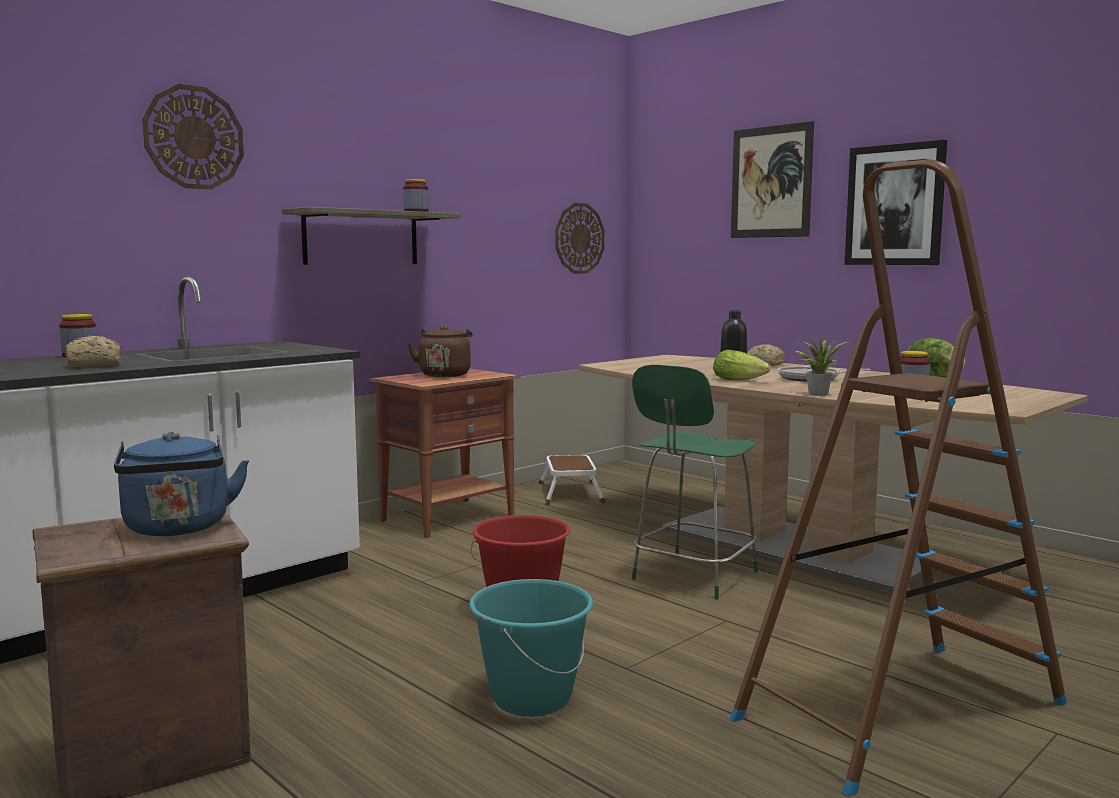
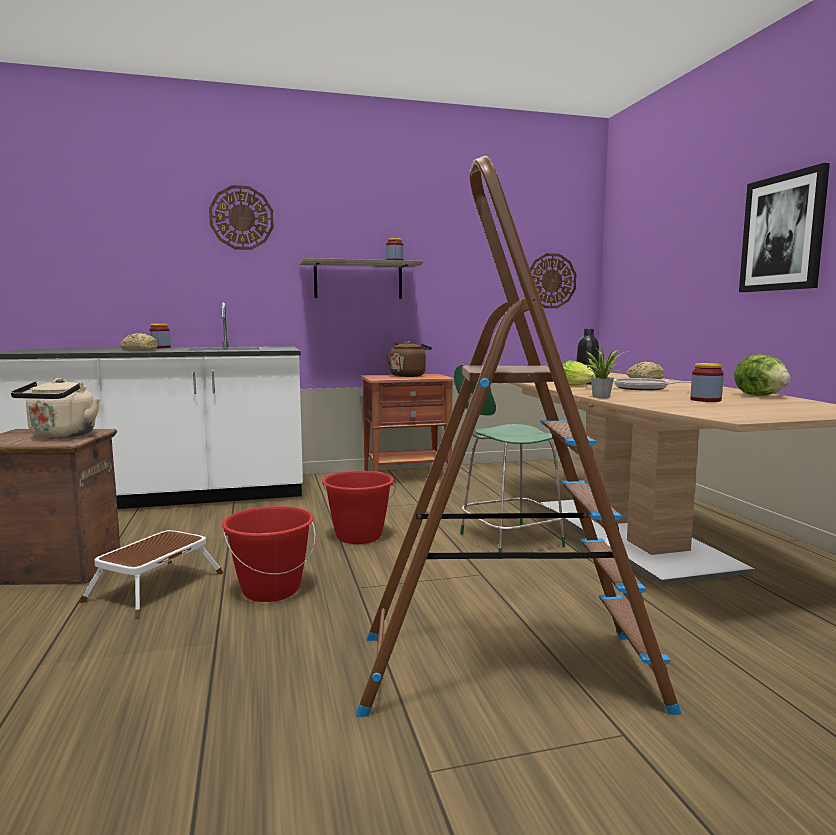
camera: 30 degrees right, 0 degrees up
(178, 529) = (61, 436): blue kettle -> beige kettle
(531, 698) = (271, 590): turquoise bucket -> red bucket
(571, 493) = (514, 473): brown step ladder -> brown step ladder (156, 587)
(771, 182) = (692, 223): picture -> none

